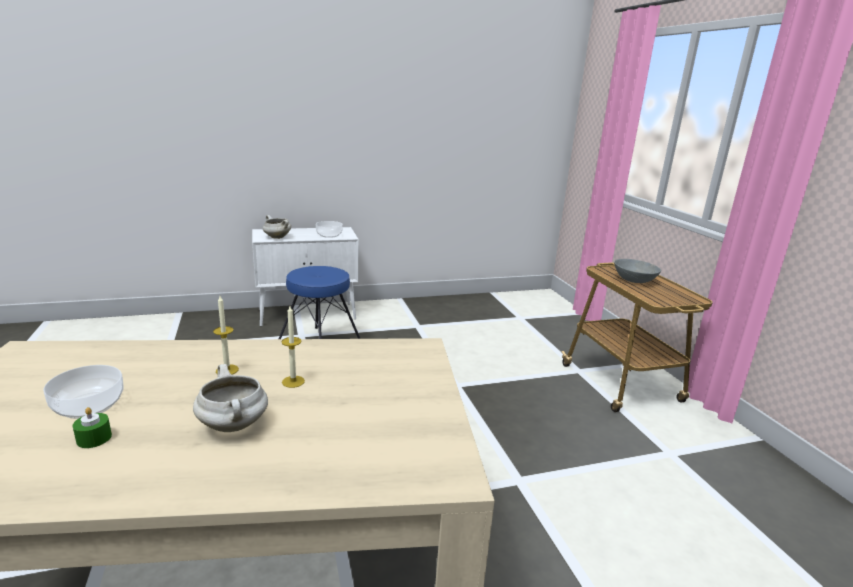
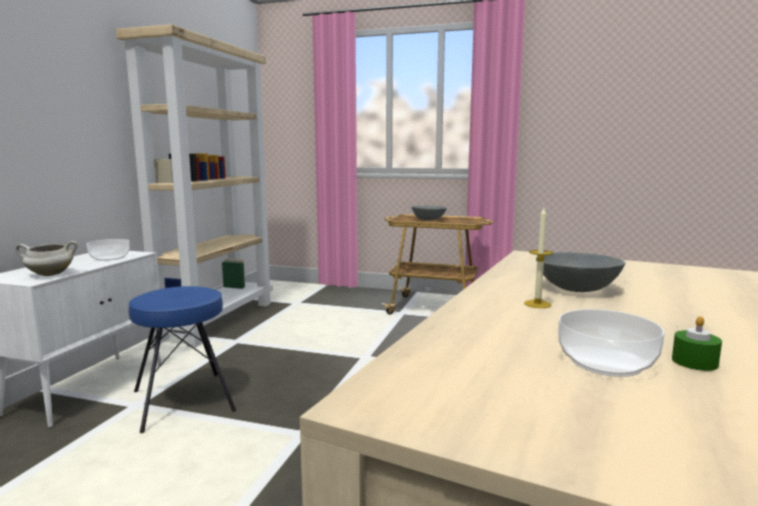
camera: 55 degrees left, 10 degrees down
(234, 425) = (665, 311): white cooking pot -> none
(293, 381) = (578, 288): candle -> grey bowl
(442, 305) = (217, 320): none -> beige bookcase

